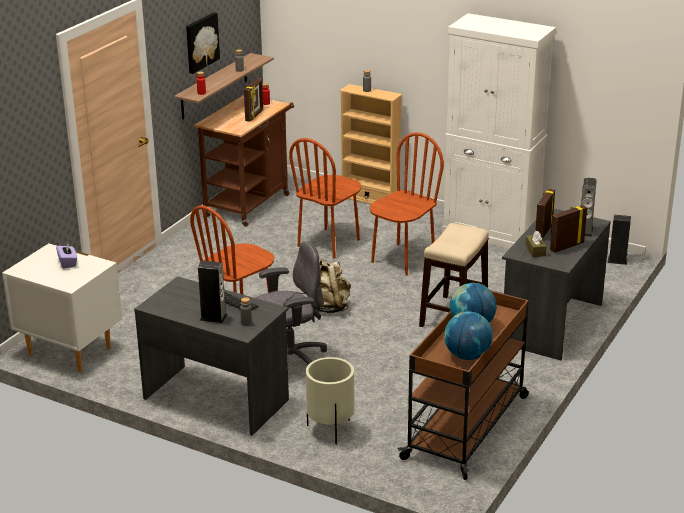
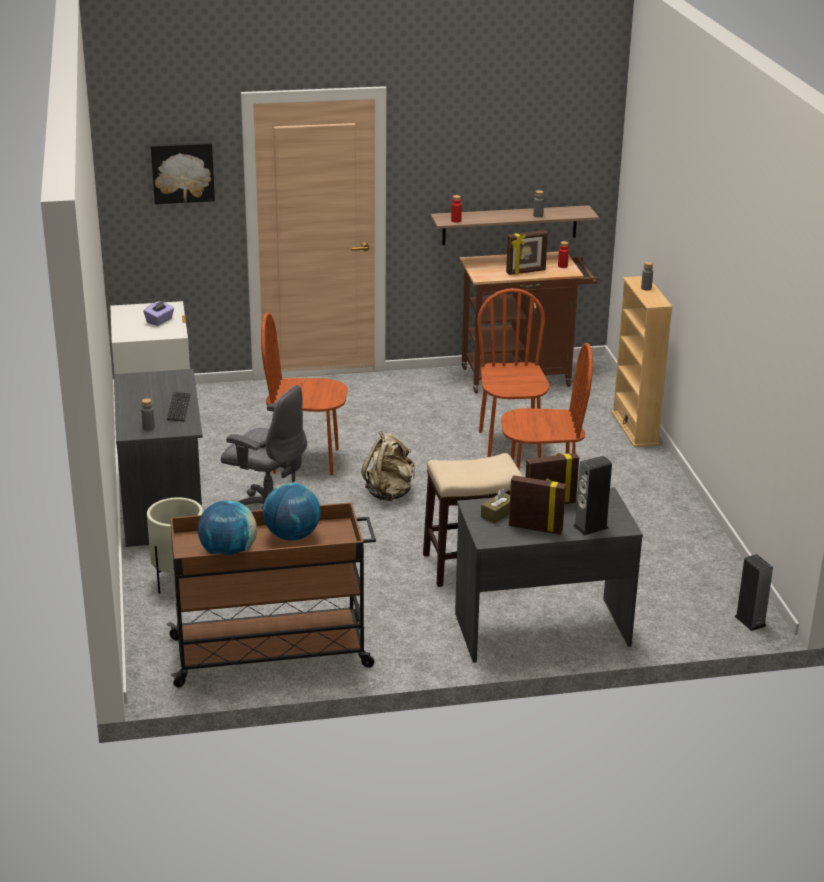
camera: 50 degrees right, 0 degrees up
(201, 42) = (491, 166): picture -> picture (182, 172)
(213, 317) = (140, 410): speaker -> none
(329, 243) = (510, 444): brown chair -> brown chair turned 90 degrees clockwise
(491, 233) = (678, 521): white cabinet -> none

